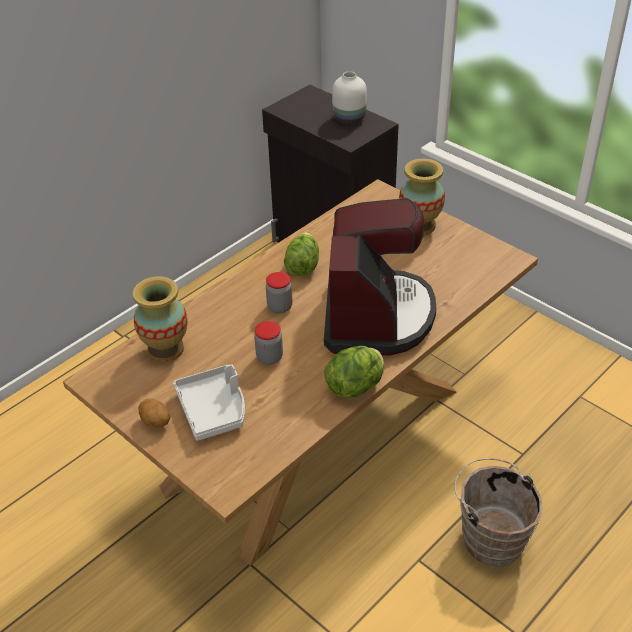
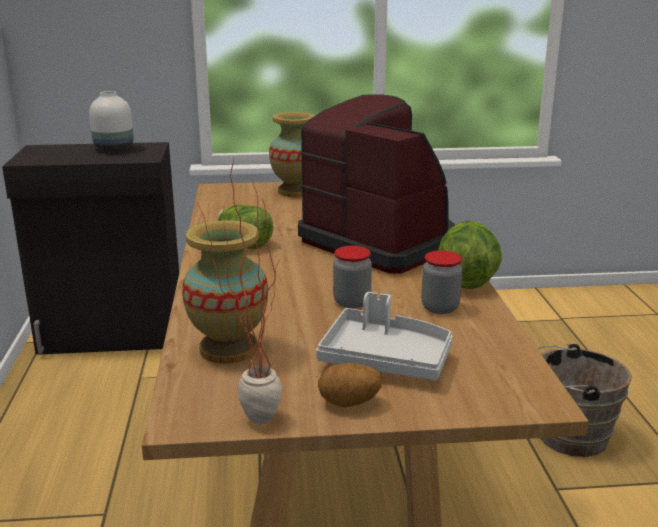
camera: 50 degrees left, 20 degrees down
(112, 397) = (248, 417): none -> potted plant
(280, 307) = (283, 271): jar -> jar (440, 307)

